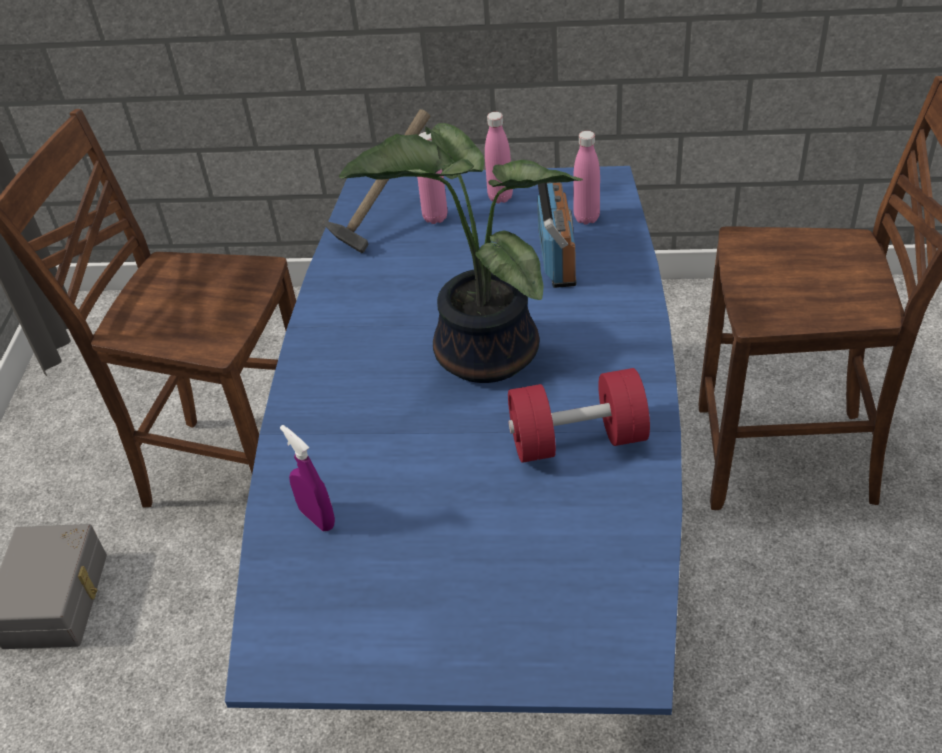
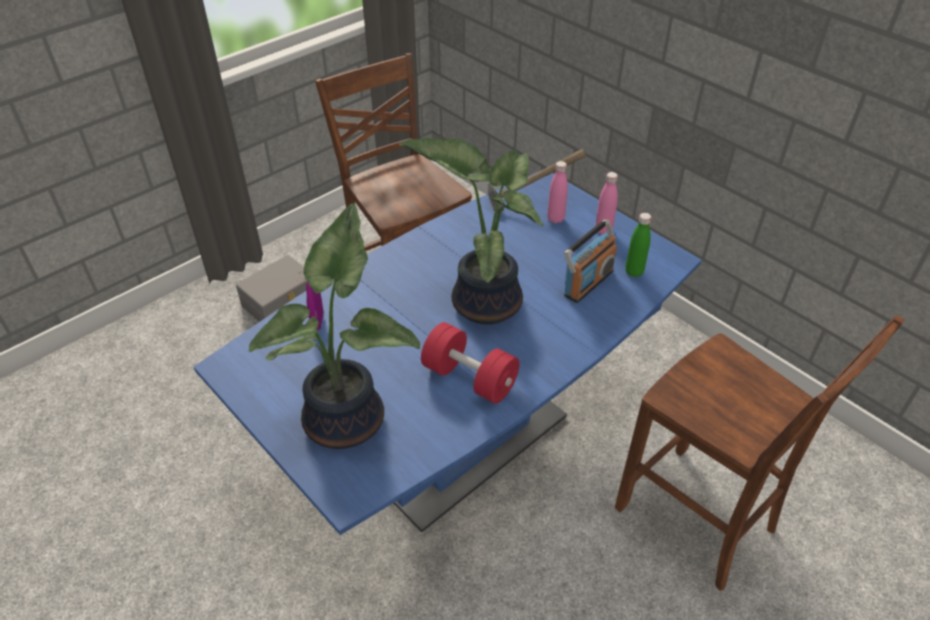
camera: 40 degrees right, 0 degrees up
(512, 587) = (349, 418): none -> potted plant
(586, 218) = (634, 272): pink bottle -> green bottle

